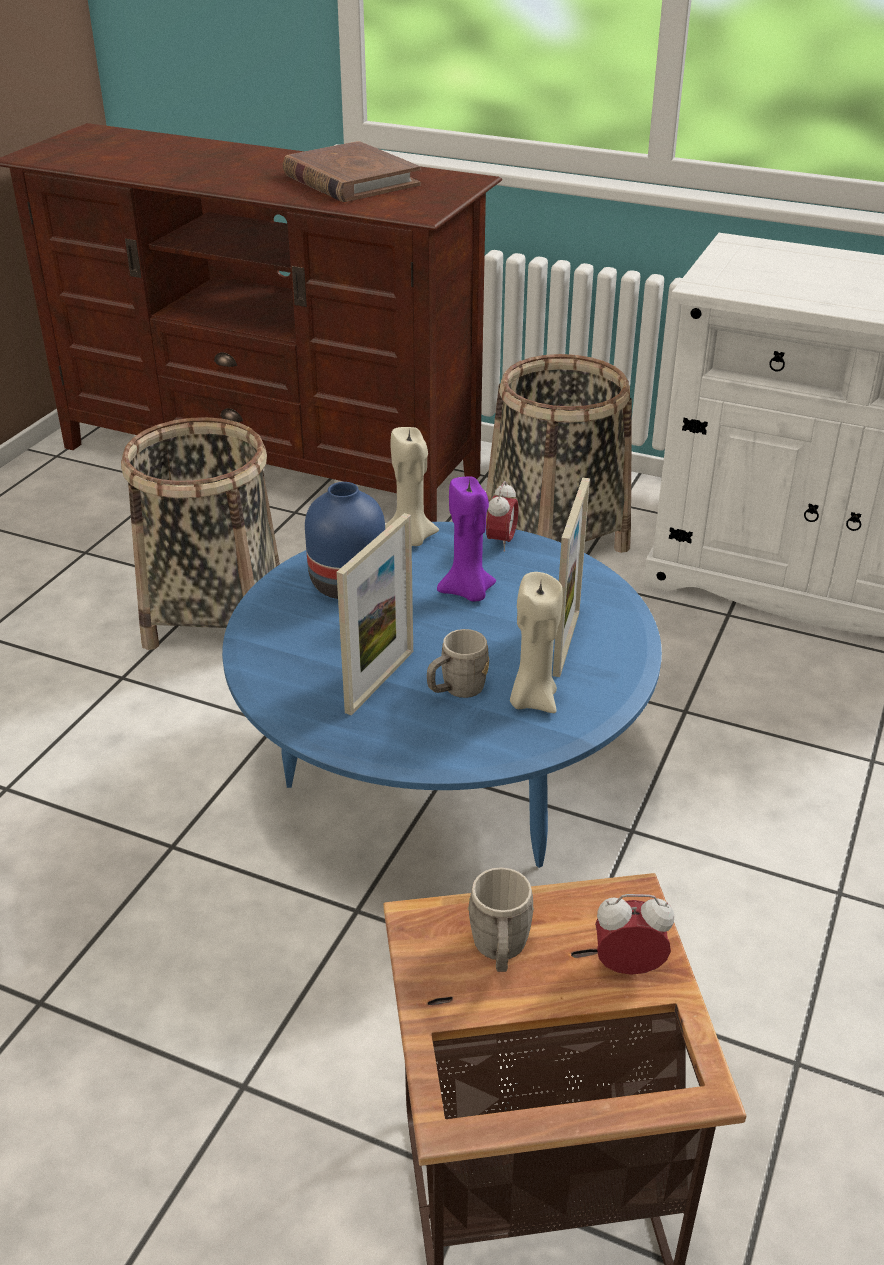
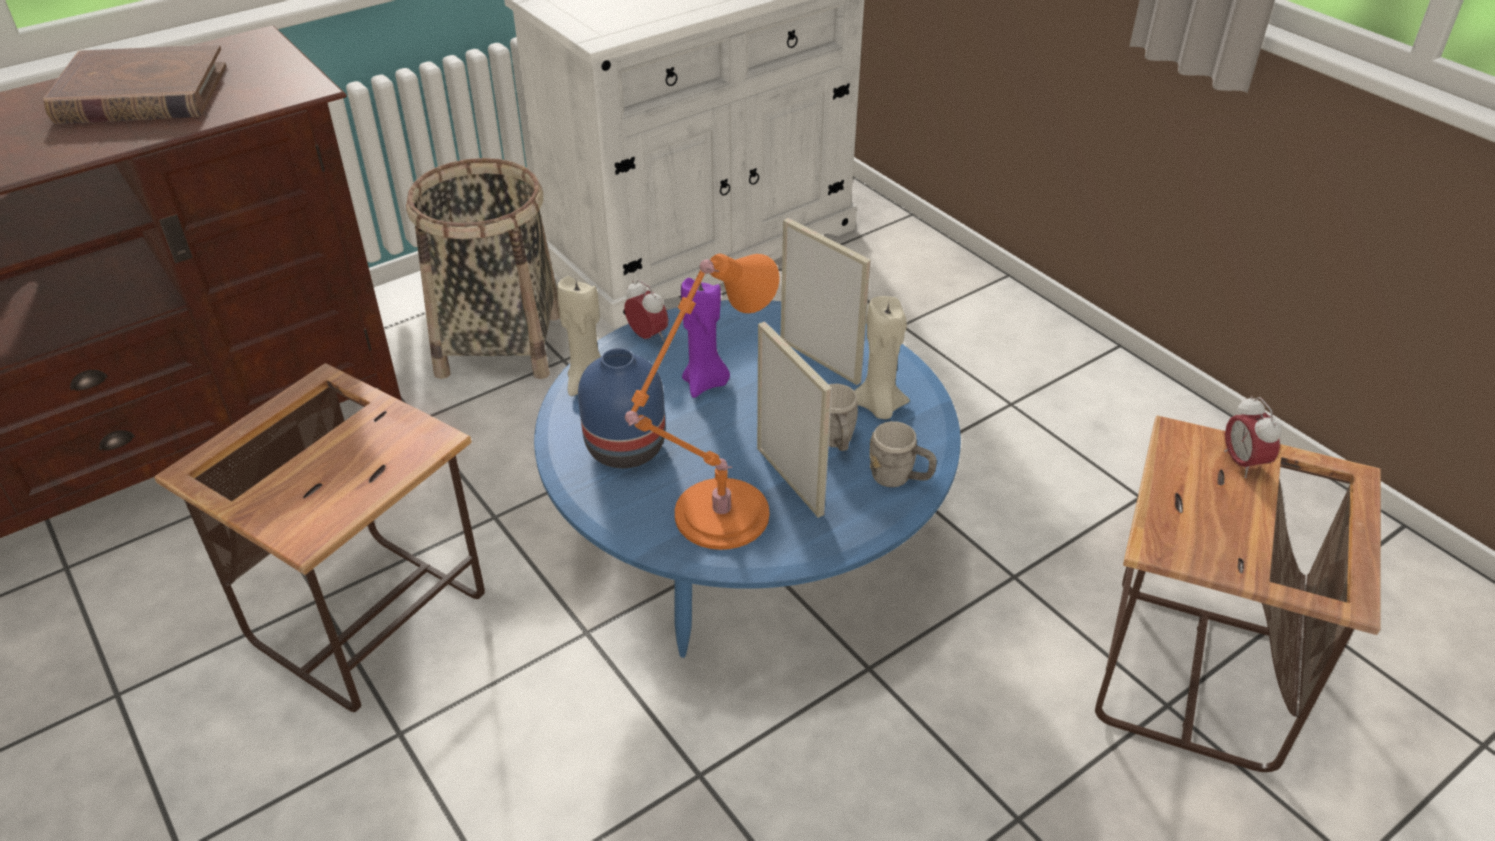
camera: 60 degrees left, 5 degrees up
(215, 617) = (371, 618): basket -> side table
(299, 658) = (715, 518): none -> orange table lamp
(500, 951) = (1204, 517): grey mug -> grey mug (899, 478)
(628, 966) = (1242, 463): alarm clock -> alarm clock turned 45 degrees counterclockwise

